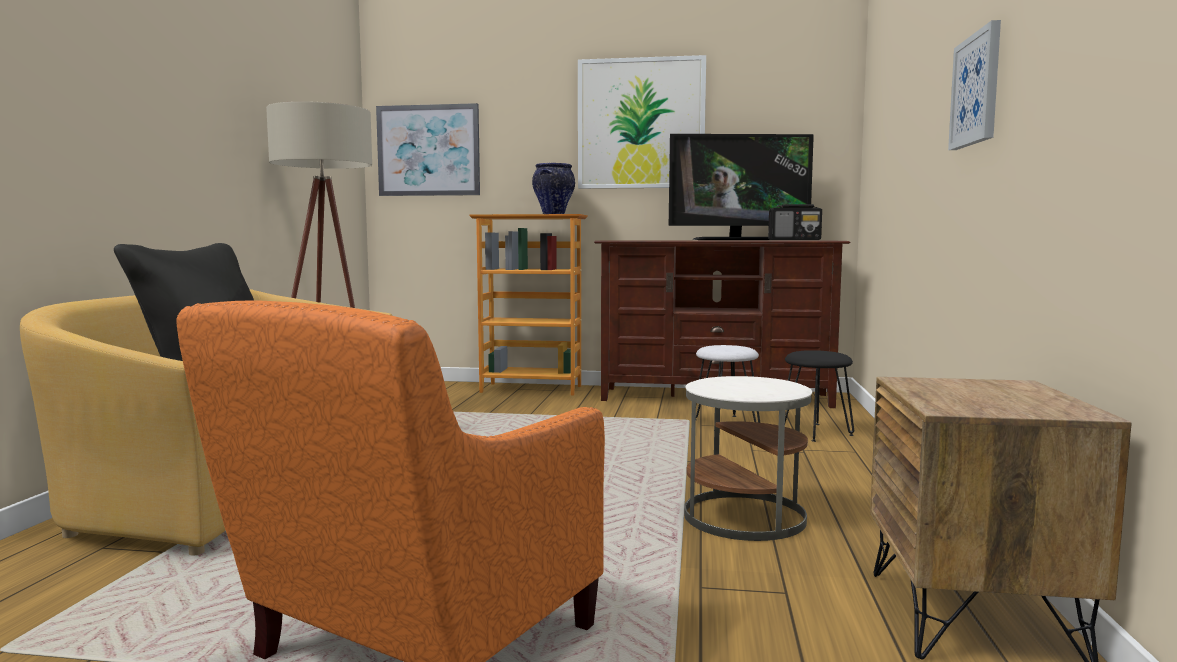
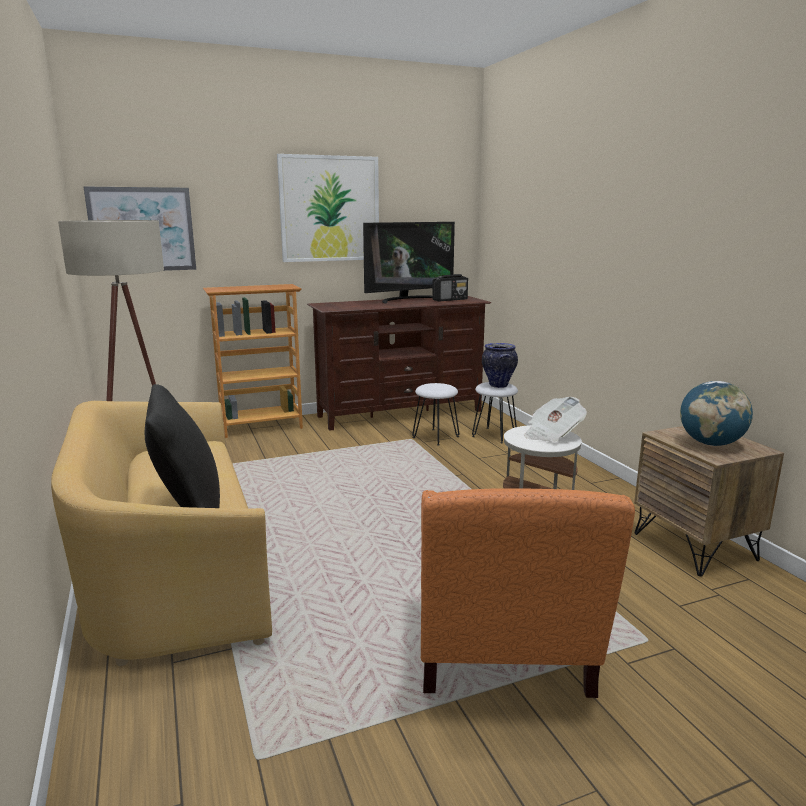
camera: 30 degrees left, 10 degrees up
(553, 214) = (270, 286): vase -> vase (498, 385)
(767, 386) = (552, 434): none -> newspaper
(816, 432) = (494, 435): black stool -> white stool
(976, 90) = (637, 243): picture -> none
(980, 396) = (711, 443): none -> globe

